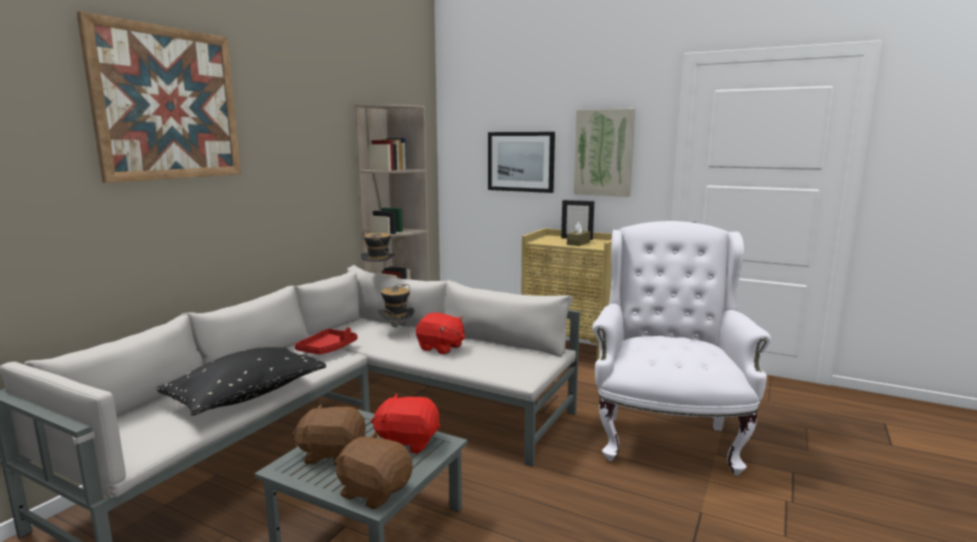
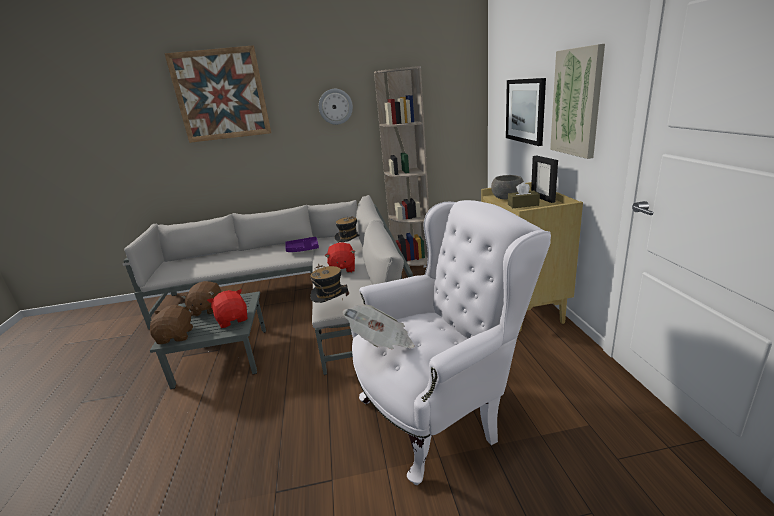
camera: 55 degrees right, 10 degrees up
(247, 396) = (229, 264): black pillow -> none
(315, 143) = (335, 106): none -> wall clock
(327, 349) = (303, 249): red tray -> purple tray
(332, 454) = (207, 309): brown plush toy -> brown plush toy turned 150 degrees counterclockwise
(379, 276) = (362, 206): hat -> hat (332, 310)
(549, 241) = (507, 198): none -> grey bowl
(675, 355) = (381, 342): none -> newspaper

